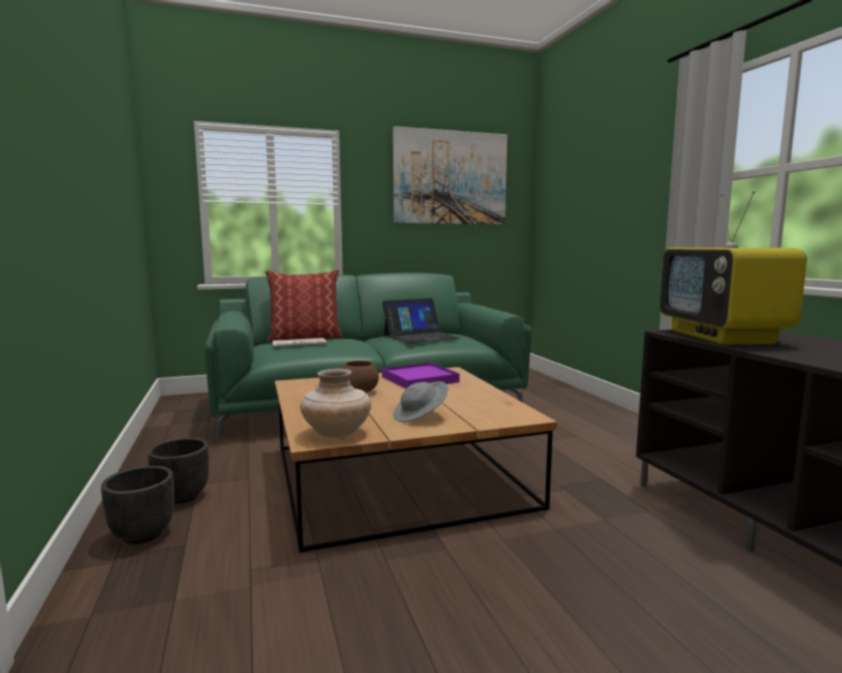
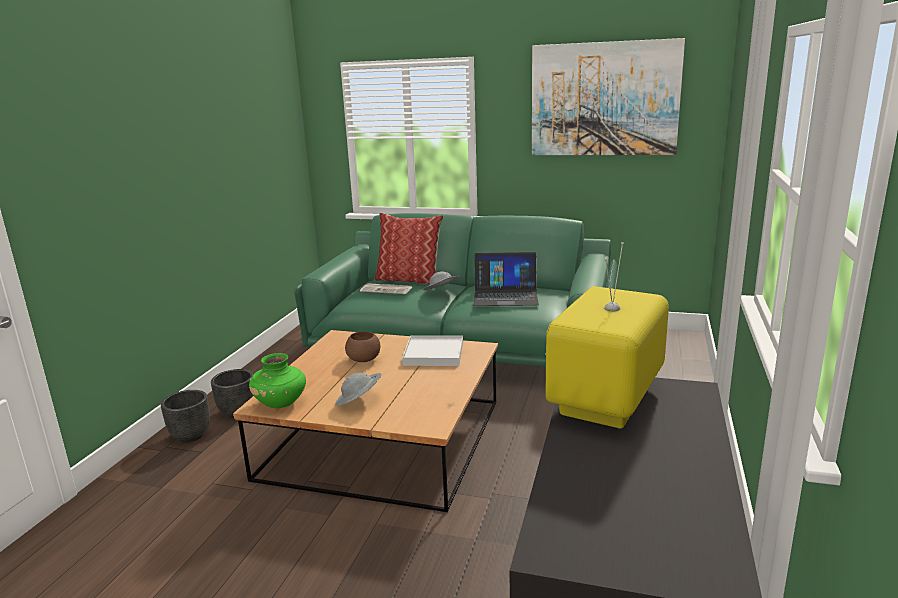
camera: 35 degrees right, 10 degrees up
(336, 433) = (281, 403): beige vase -> green vase
(358, 340) = (441, 292): none -> grey hat
(419, 379) = (434, 354): purple tray -> white tray

